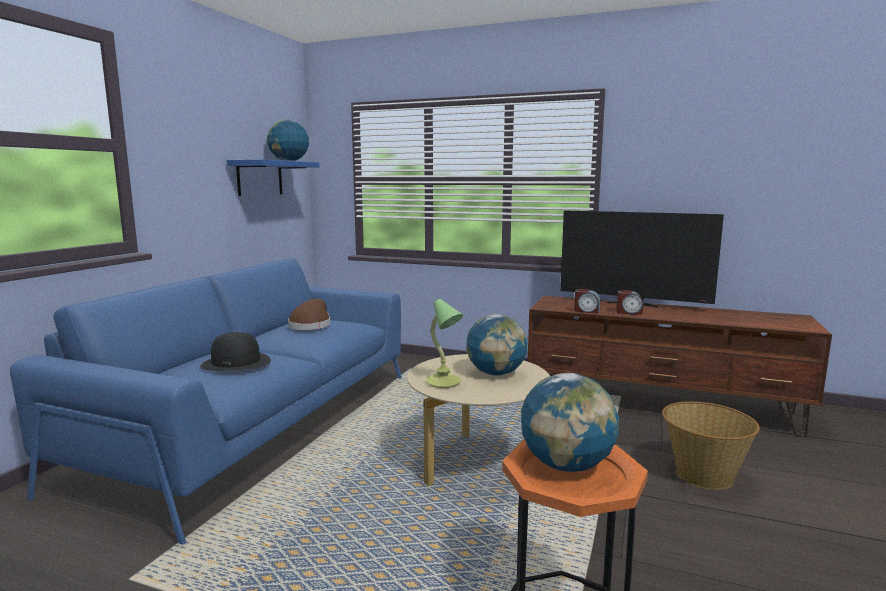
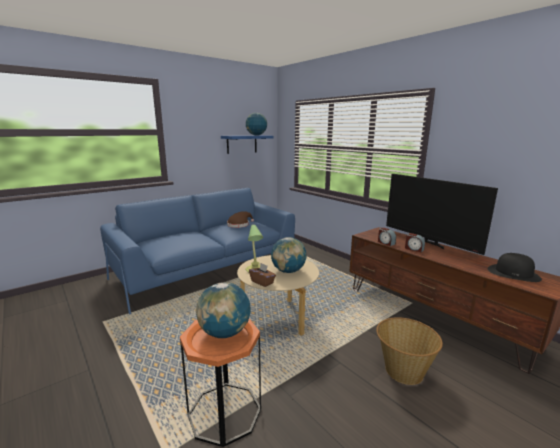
camera: 30 degrees right, 5 degrees up
(236, 363) = (181, 239): black hat -> black hat (513, 273)
(483, 395) = (262, 282): none -> brown tissue box

